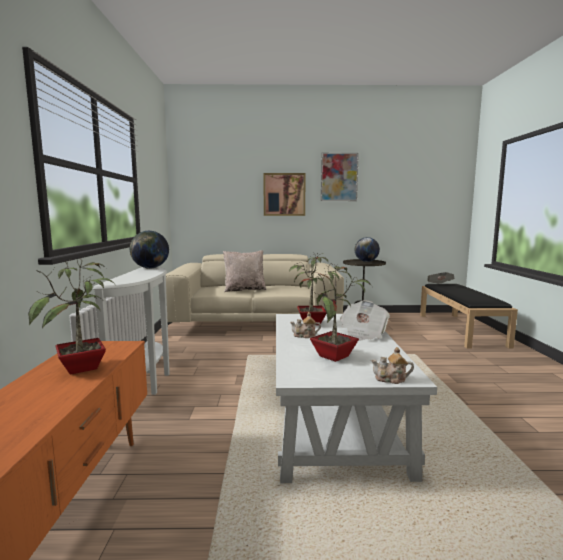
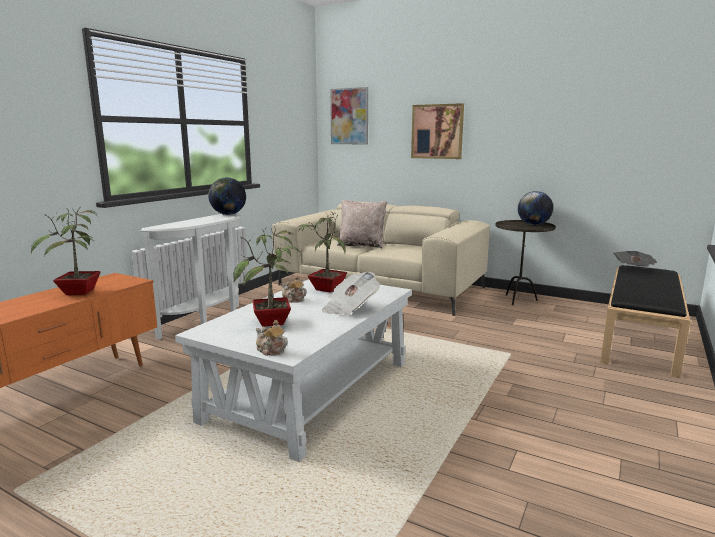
camera: 30 degrees right, 5 degrees up
(339, 177) = (508, 107): picture -> picture (349, 116)

